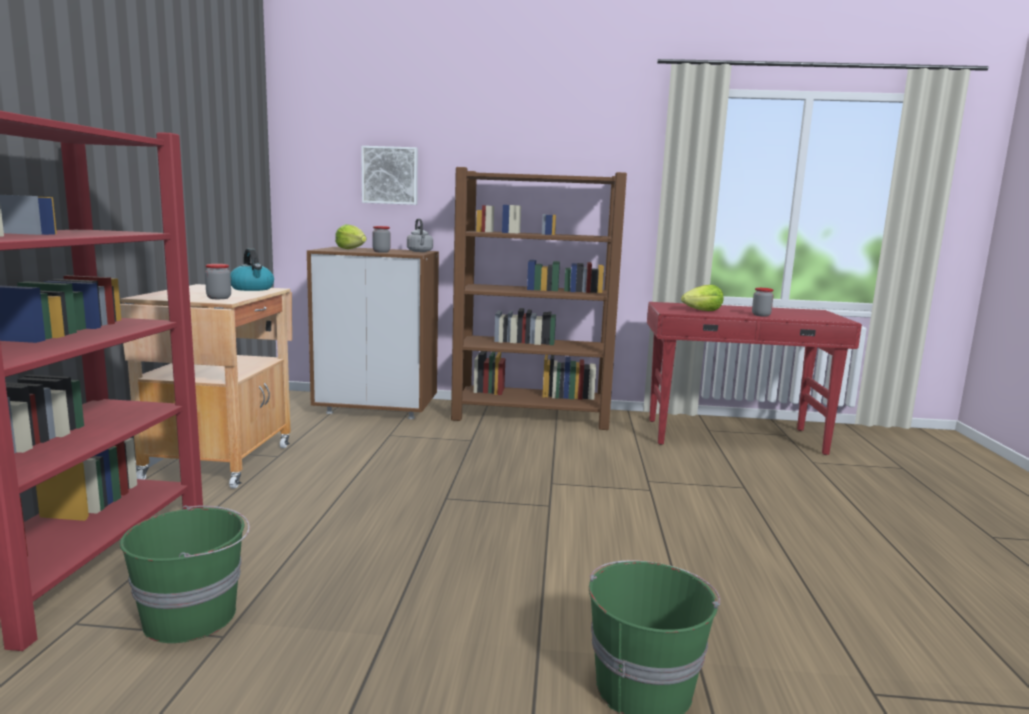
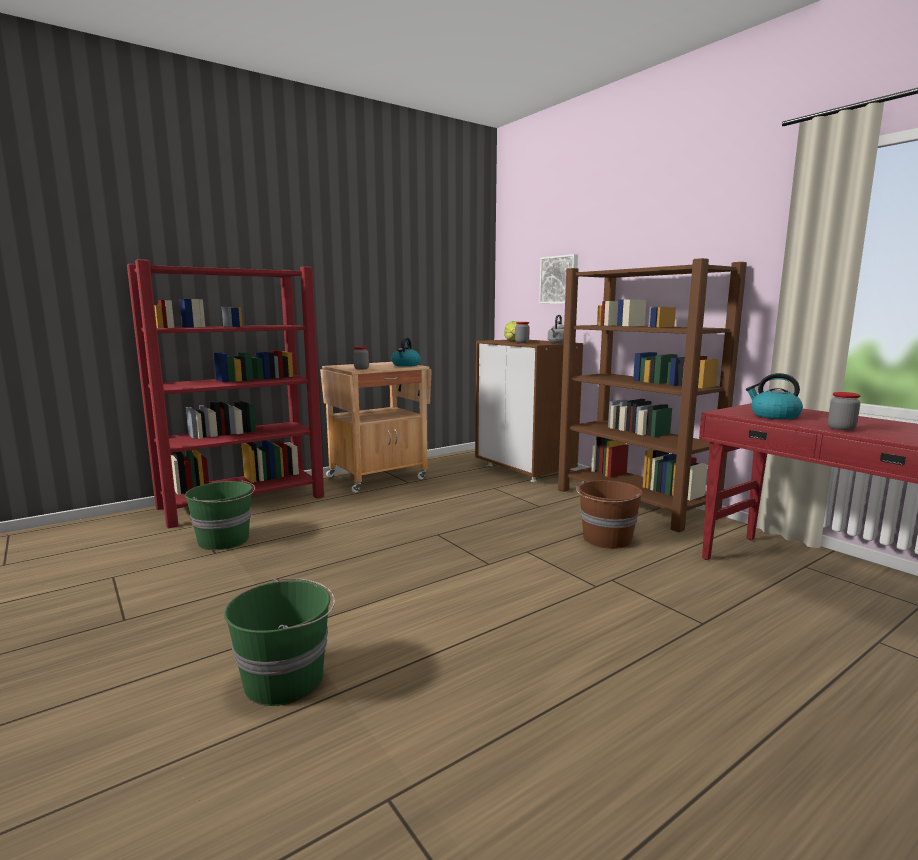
camera: 50 degrees right, 0 degrees up
(579, 451) = (607, 539): none -> brown bucket
(703, 311) = (774, 416): lettuce -> kettle

